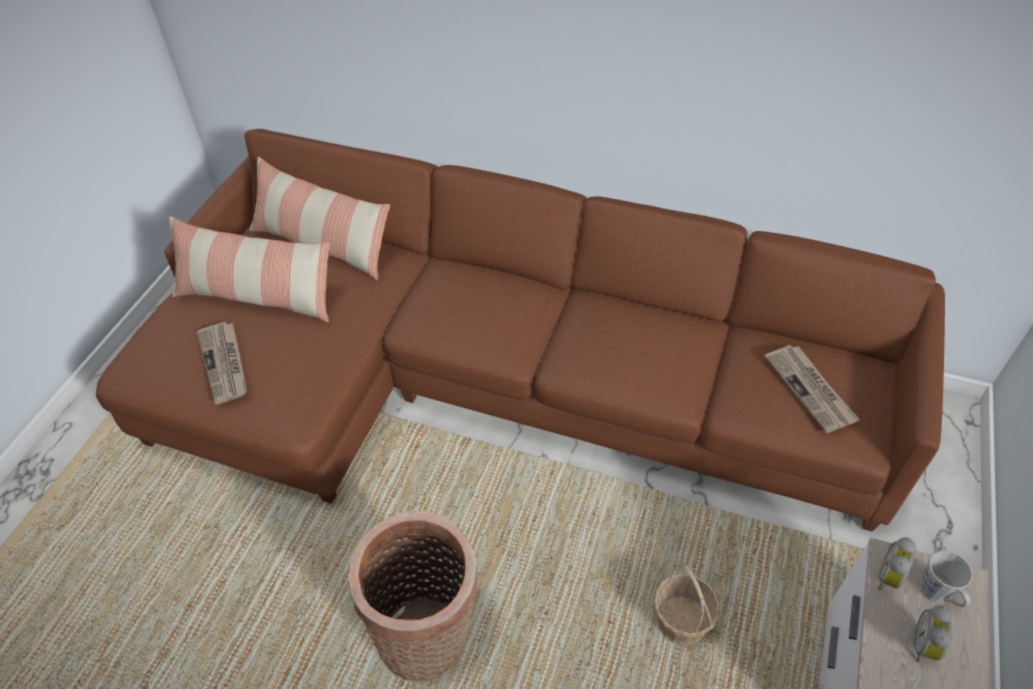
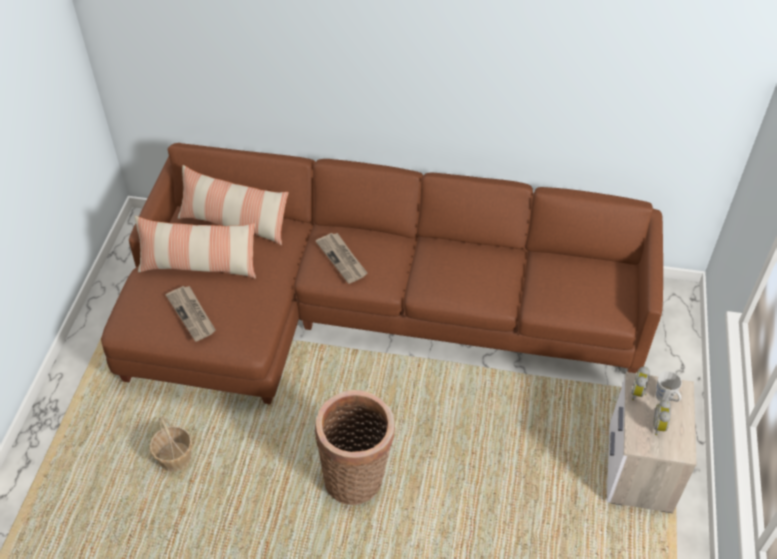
camera: 10 degrees left, 0 degrees up
(681, 621) = (518, 447): basket -> basket (175, 458)
(810, 390) = (583, 288): newspaper -> newspaper (342, 259)

